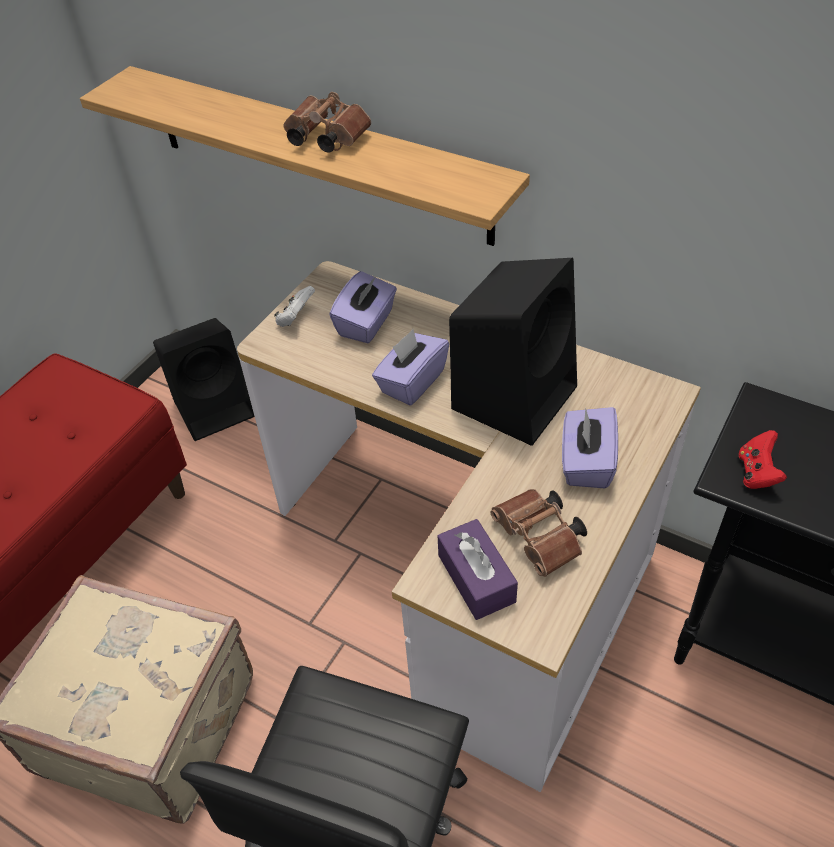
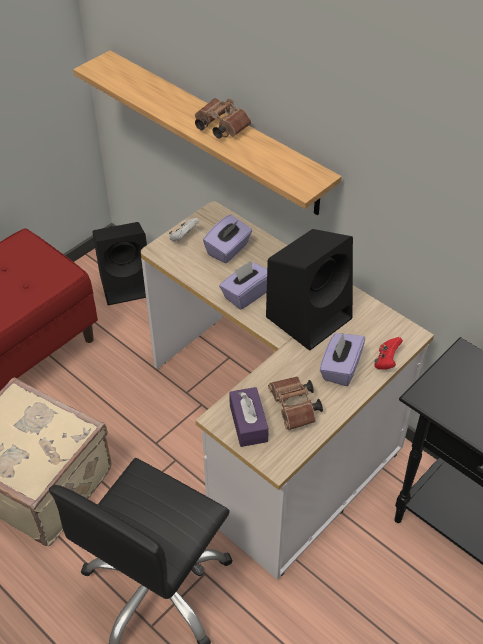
camera: 10 degrees right, 0 degrees up
(756, 472) = (442, 395): red game controller -> red game controller (386, 361)

